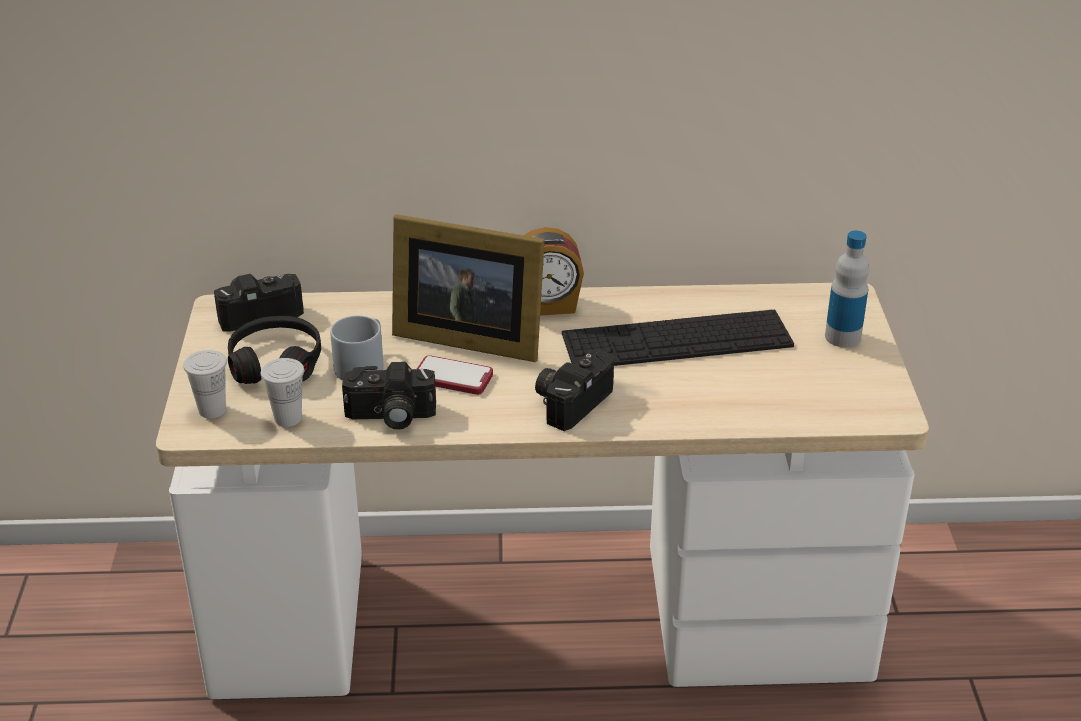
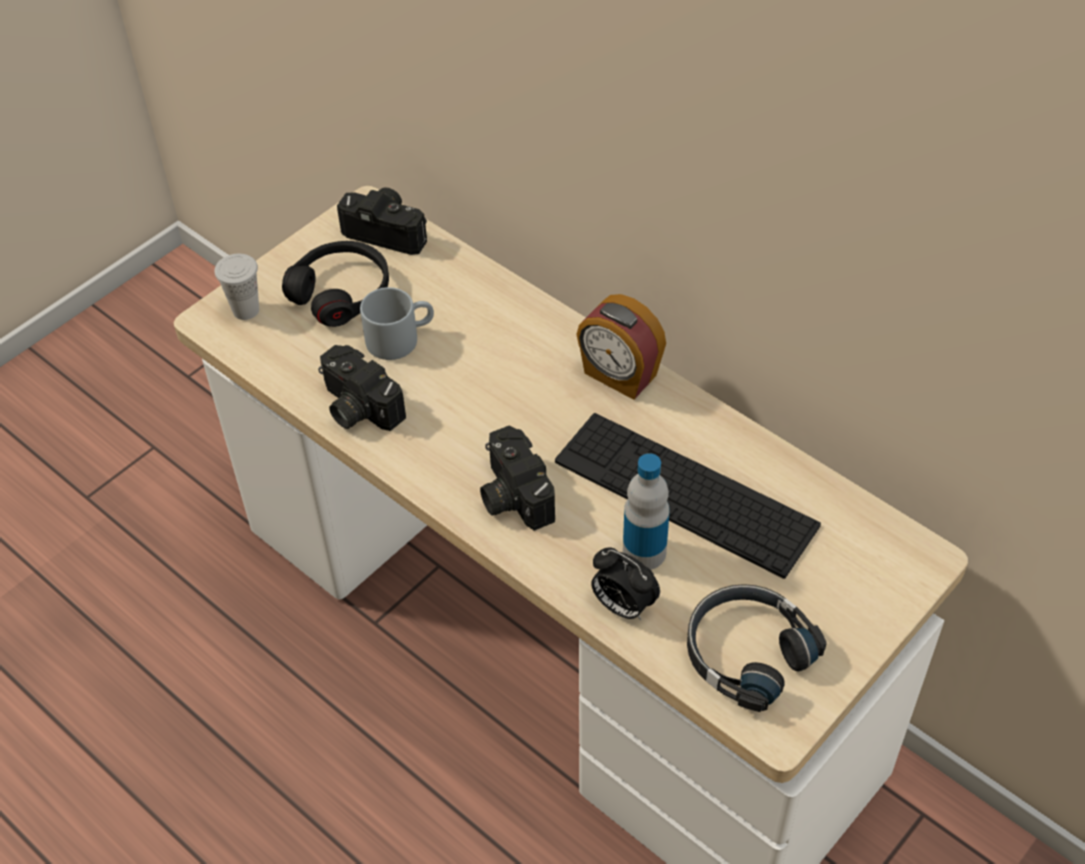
camera: 45 degrees right, 15 degrees up
(288, 418) = (285, 356): white cup -> none
(453, 377) = (450, 401): phone -> none
(465, 336) = (512, 363): picture frame -> none
(571, 401) = (511, 494): camera -> camera turned 105 degrees counterclockwise
(725, 413) = (622, 606): none -> alarm clock
(825, 391) = (746, 652): none -> black headphones
(842, 337) = (849, 602): bottle -> bottle (644, 552)

